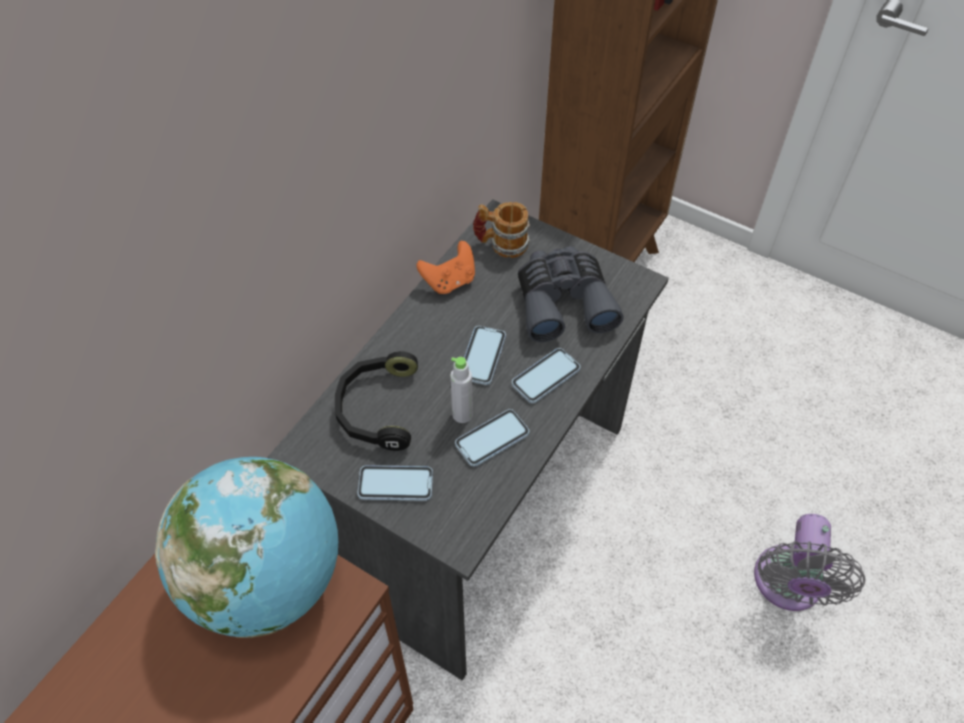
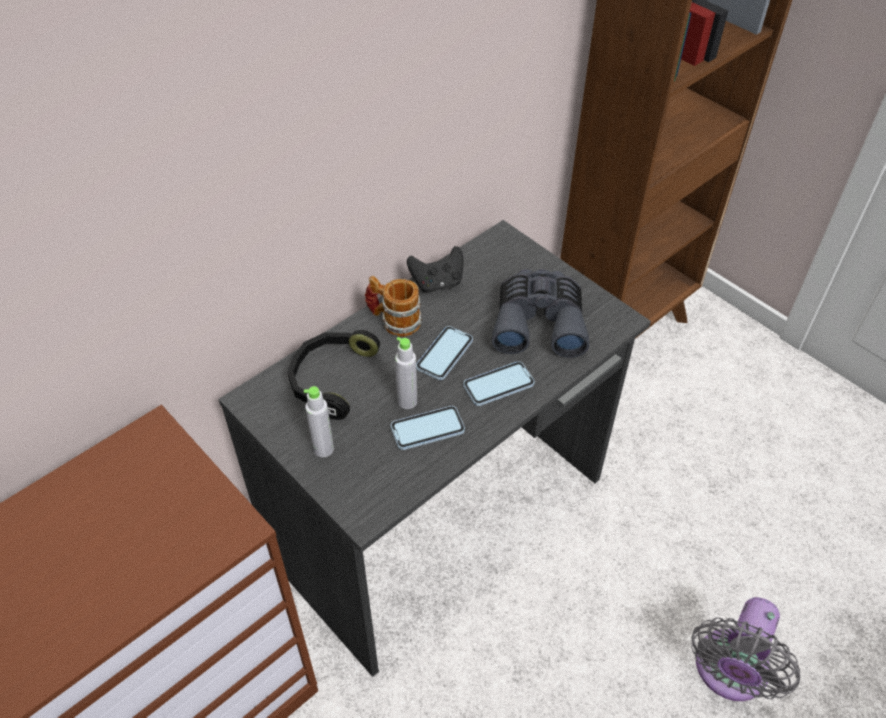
camera: 15 degrees right, 5 degrees down
(267, 579) = (169, 498): globe -> none
(395, 484) = (323, 449): phone -> grey bottle
(449, 281) = (437, 283): orange game controller -> black game controller
(501, 244) = (497, 260): mug -> mug (394, 320)

